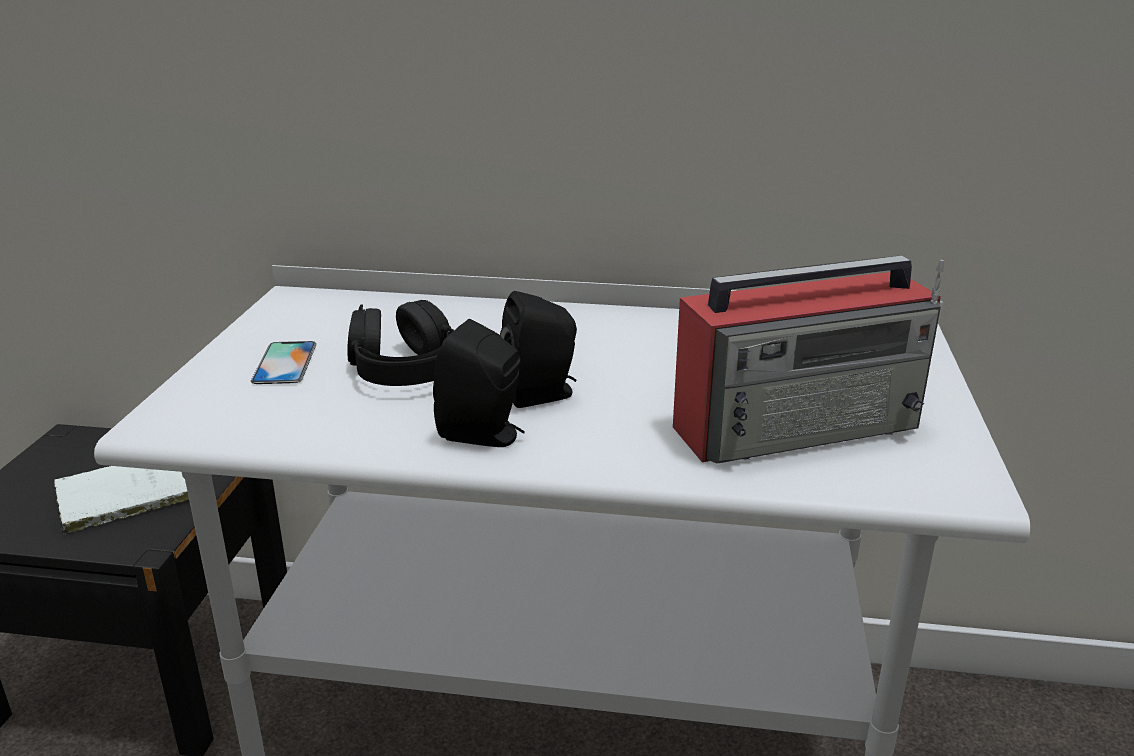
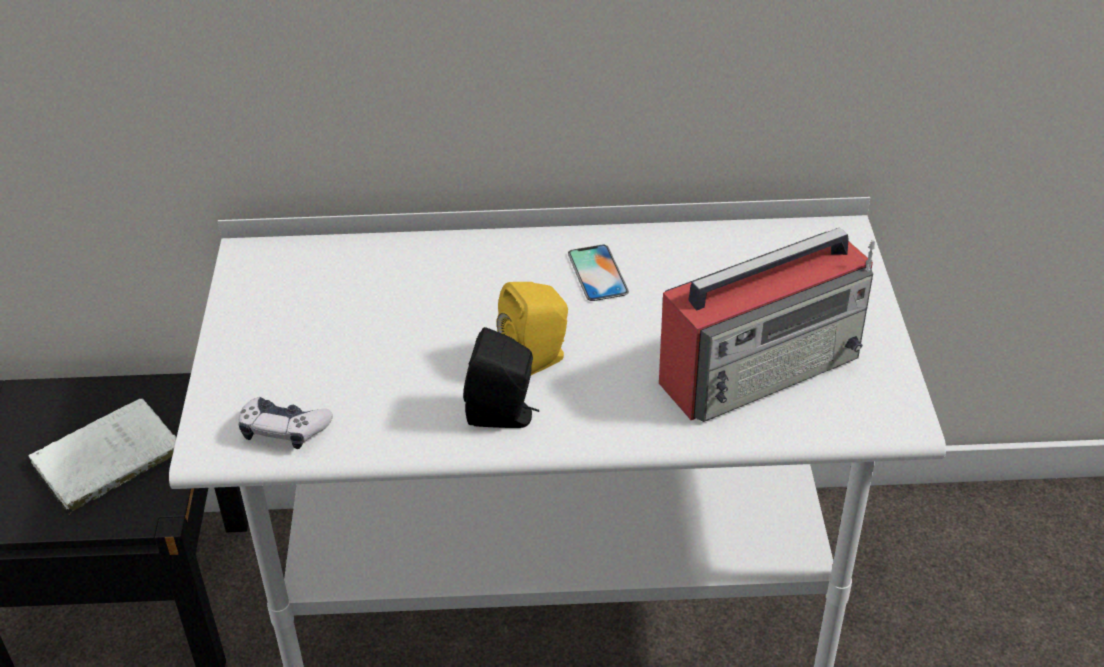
camera: 10 degrees left, 15 degrees up
(239, 421) = (284, 430): none -> game controller
(285, 363) = (288, 350): phone -> phone (597, 273)
(405, 370) = (404, 344): black headphones -> none
(542, 395) = (538, 359): black speaker -> yellow speaker

